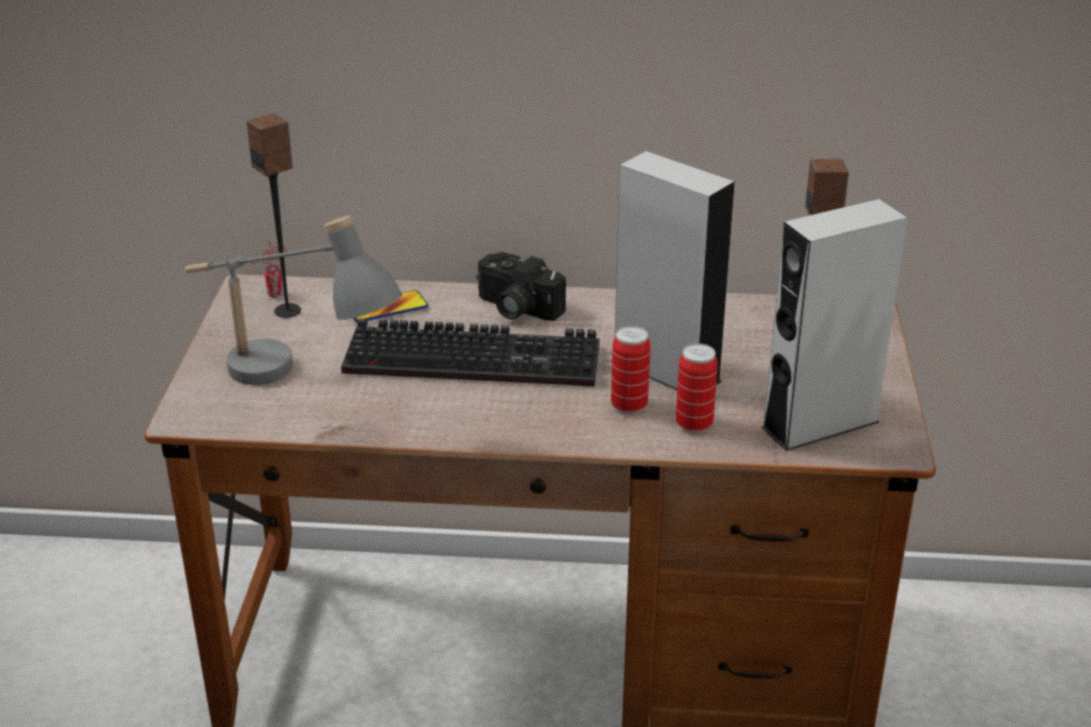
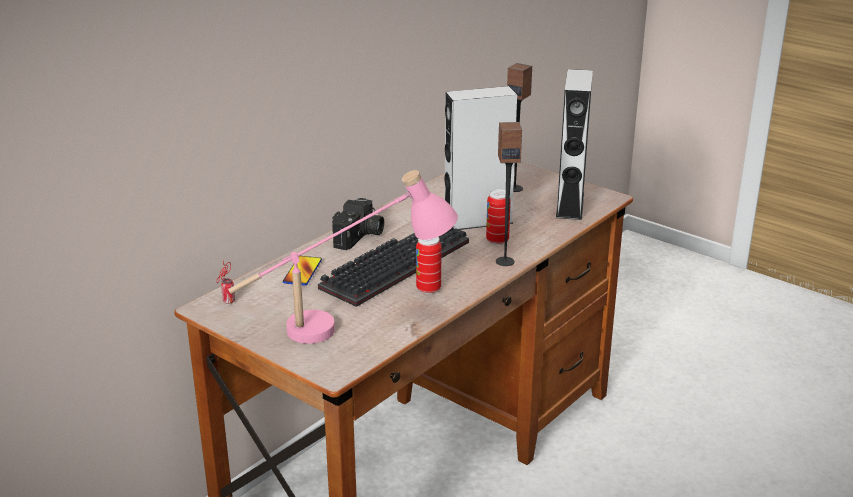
camera: 55 degrees left, 5 degrees down
(288, 310) = (256, 302): speaker -> speaker (505, 261)
(292, 385) = (346, 326): grey table lamp -> pink table lamp
(515, 308) = (360, 237): camera -> camera turned 45 degrees counterclockwise
(694, 424) = (534, 231): can -> can (428, 289)

